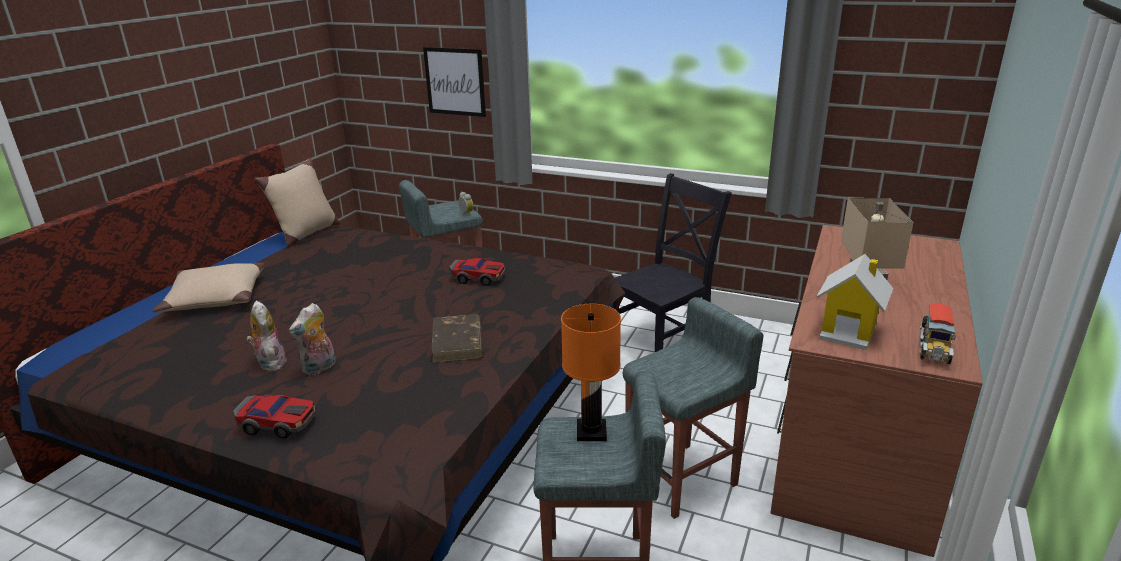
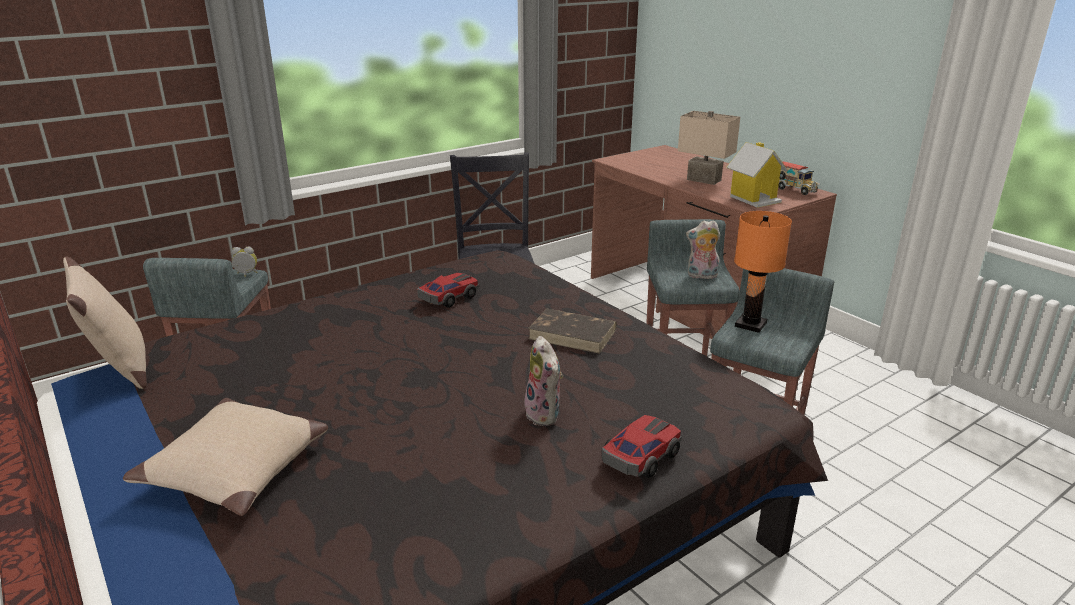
camera: 60 degrees left, 0 degrees up
(269, 363) = (496, 445): plush toy -> plush toy (701, 276)
(455, 81) = (148, 109): picture -> none

